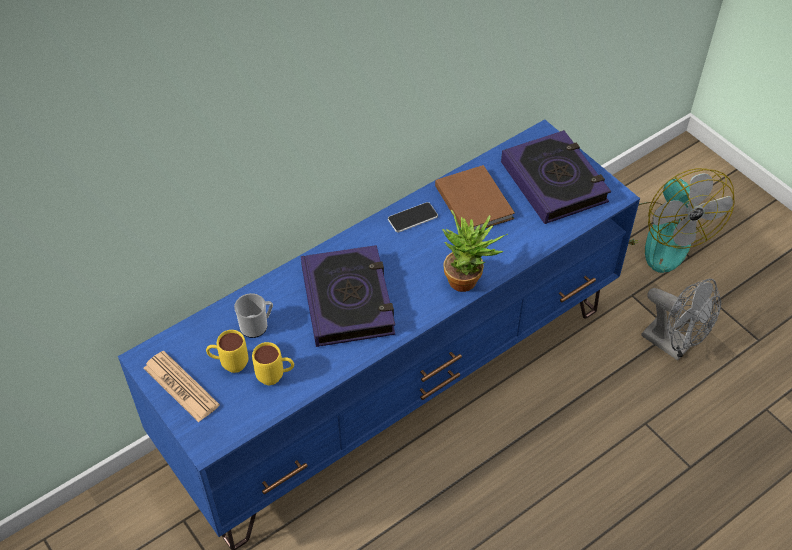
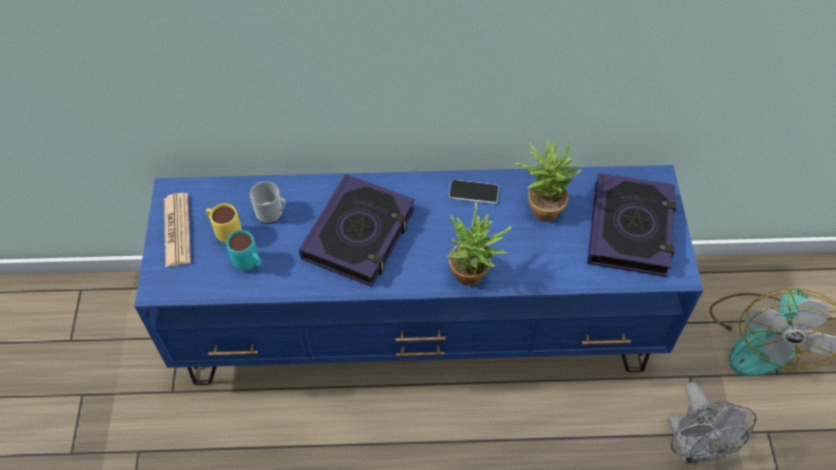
camera: 35 degrees right, 5 degrees up
(276, 377) = (250, 266): yellow mug -> turquoise mug
(474, 200) = (541, 206): brown book -> potted plant

